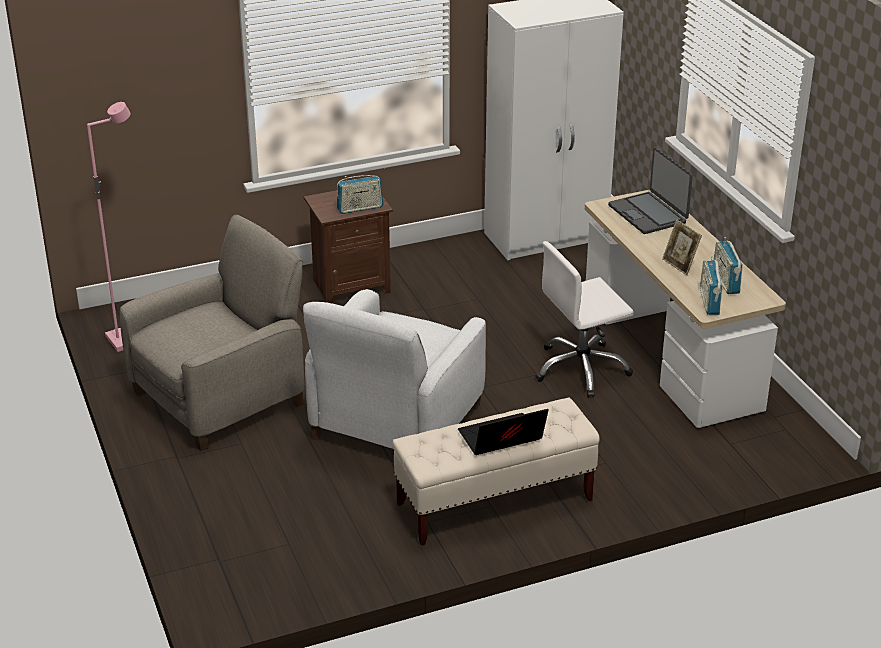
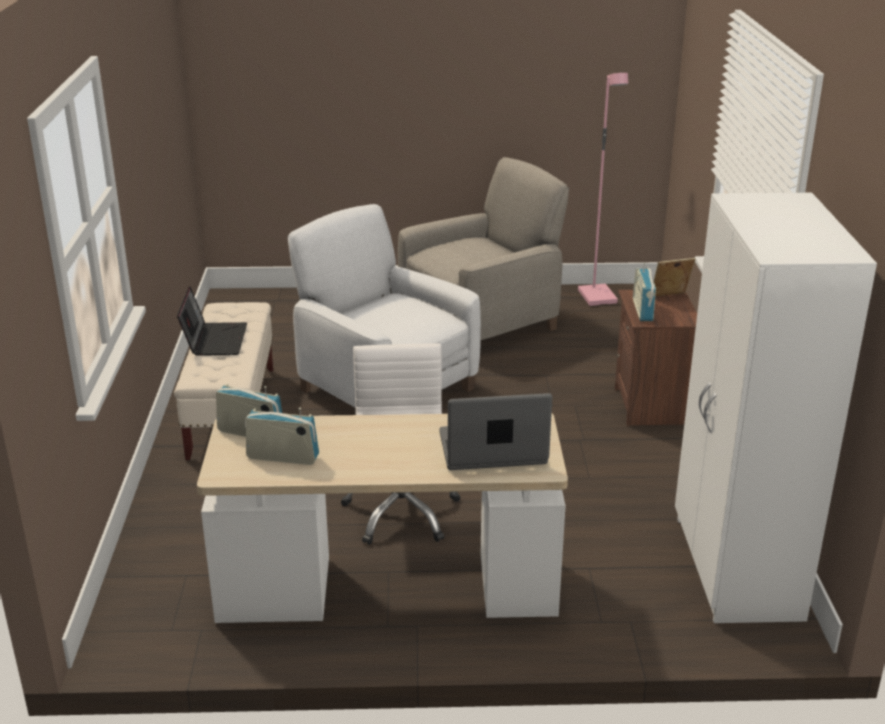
camera: 110 degrees right, 5 degrees down
(221, 397) = (481, 322): beige armchair -> beige armchair turned 105 degrees counterclockwise
(679, 265) = (347, 436): picture frame -> picture frame (669, 297)

